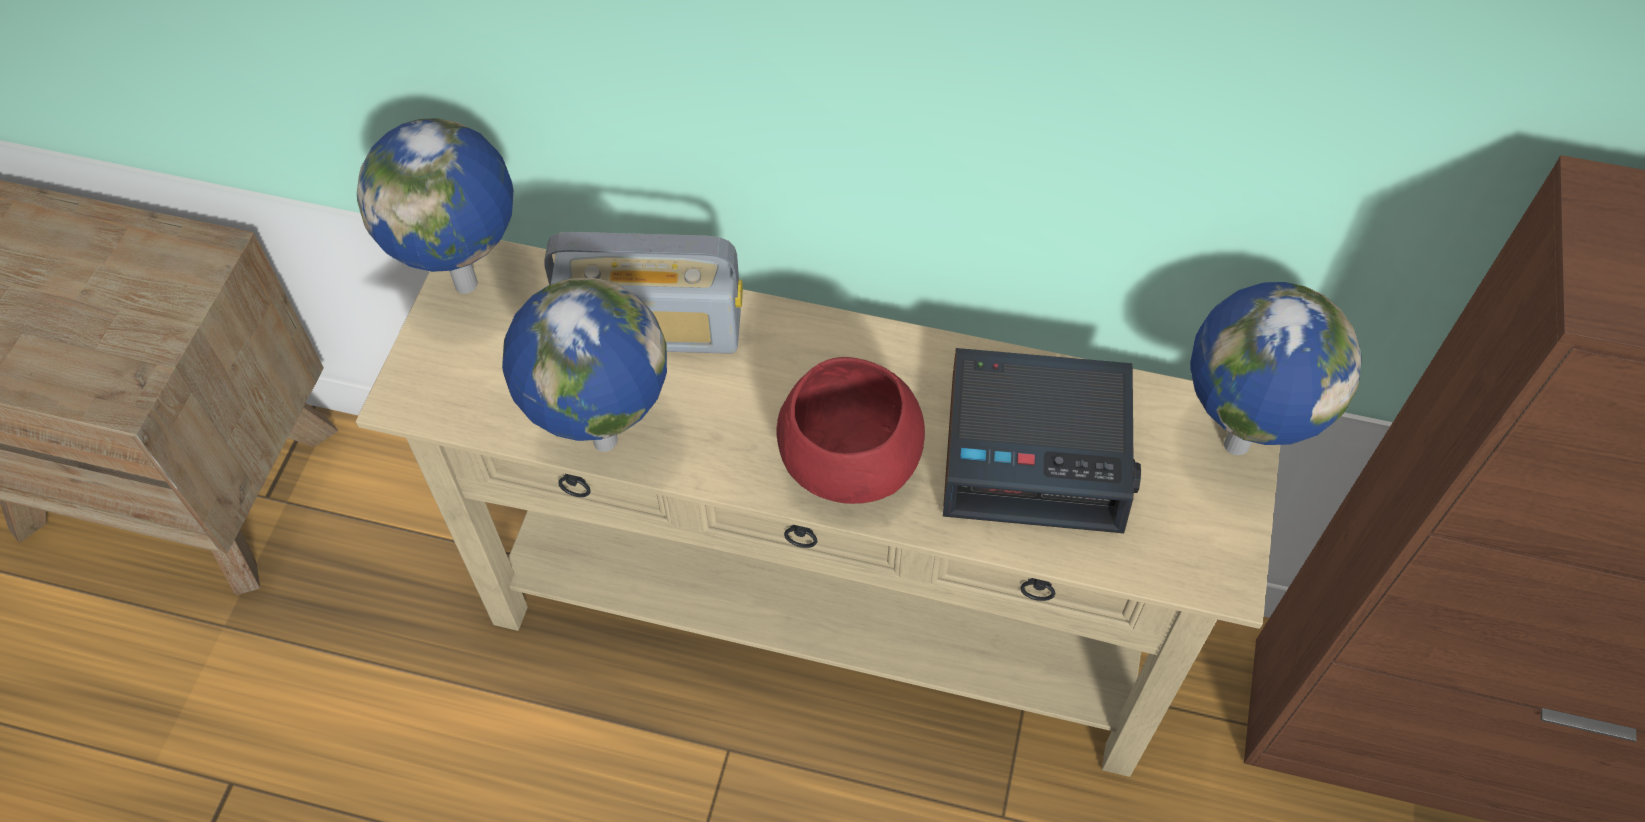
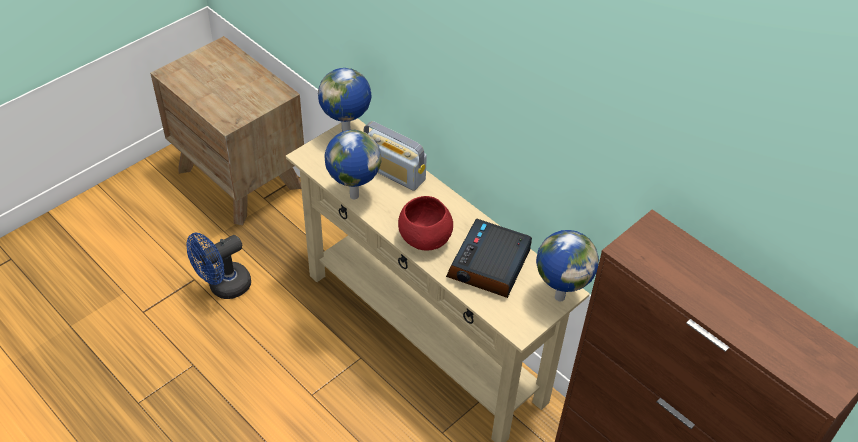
camera: 30 degrees right, 10 degrees down
(314, 762) = (223, 287): none -> blue fan
(1037, 450) = (489, 265): alarm clock -> alarm clock turned 75 degrees clockwise

